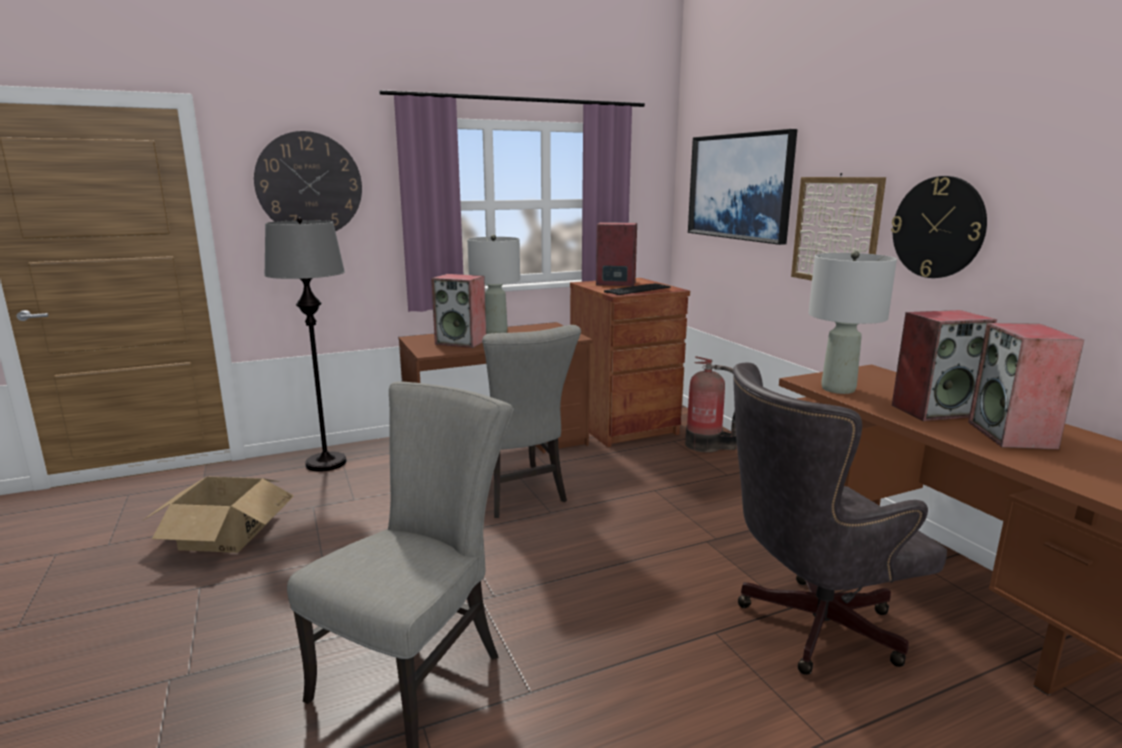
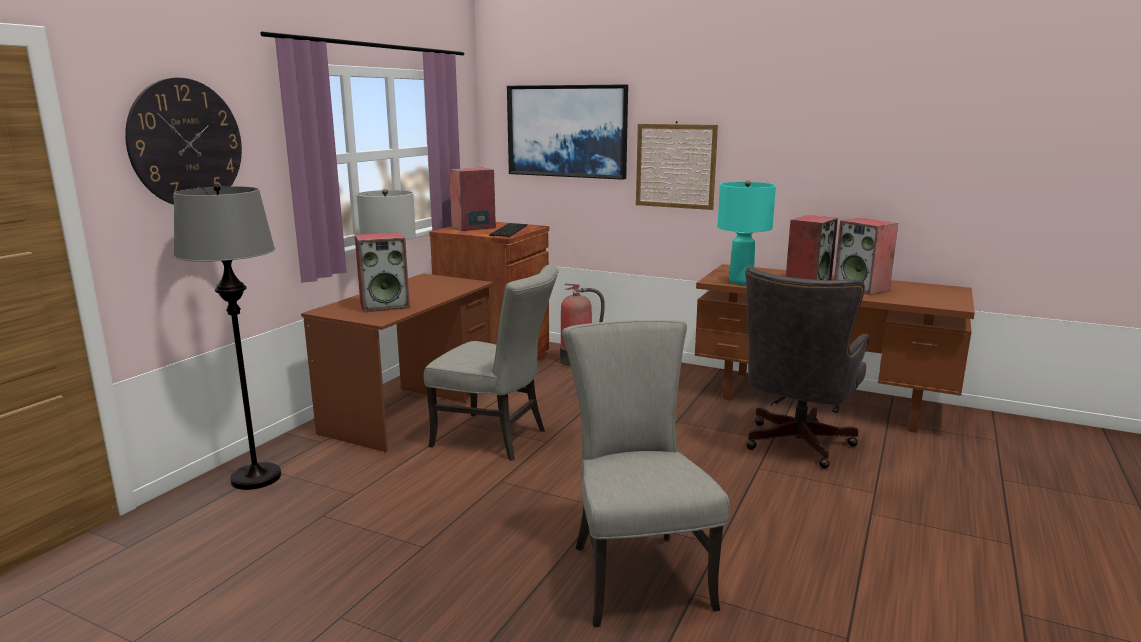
camera: 40 degrees left, 0 degrees up
(225, 534) = (272, 572): cardboard box -> none
(839, 389) = (741, 282): grey table lamp -> turquoise table lamp
(938, 227) = (764, 160): wall clock -> none

